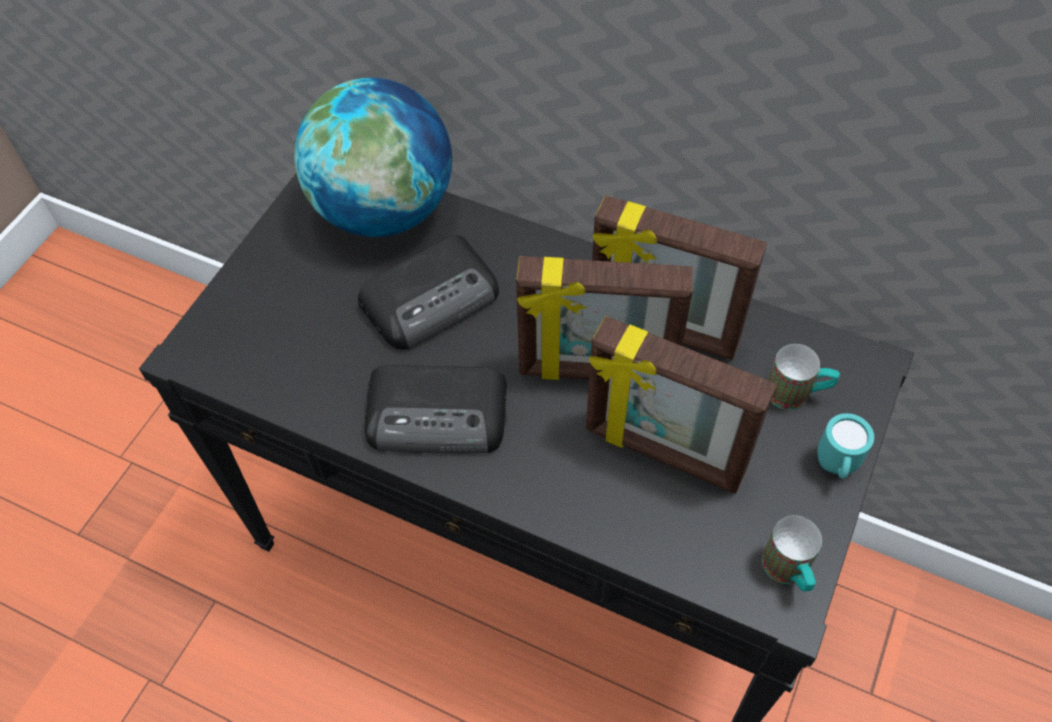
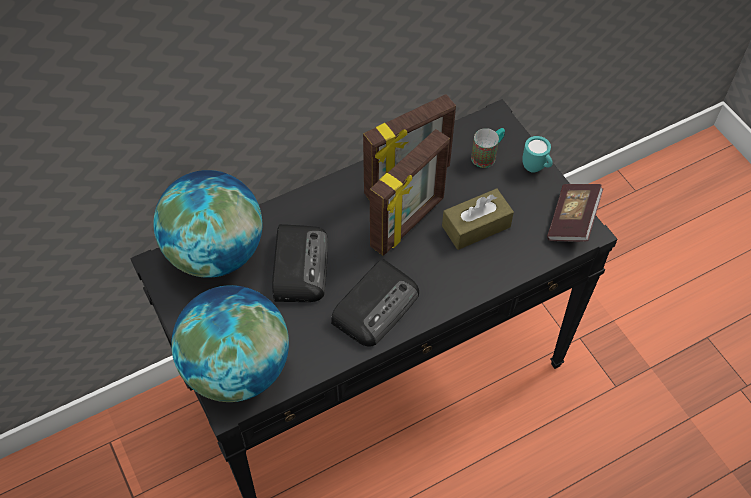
camera: 55 degrees left, 0 degrees up
(241, 331) = (238, 369): none -> globe
(663, 453) = (476, 226): picture frame -> brown tissue box
(788, 572) = (572, 220): mug -> book

